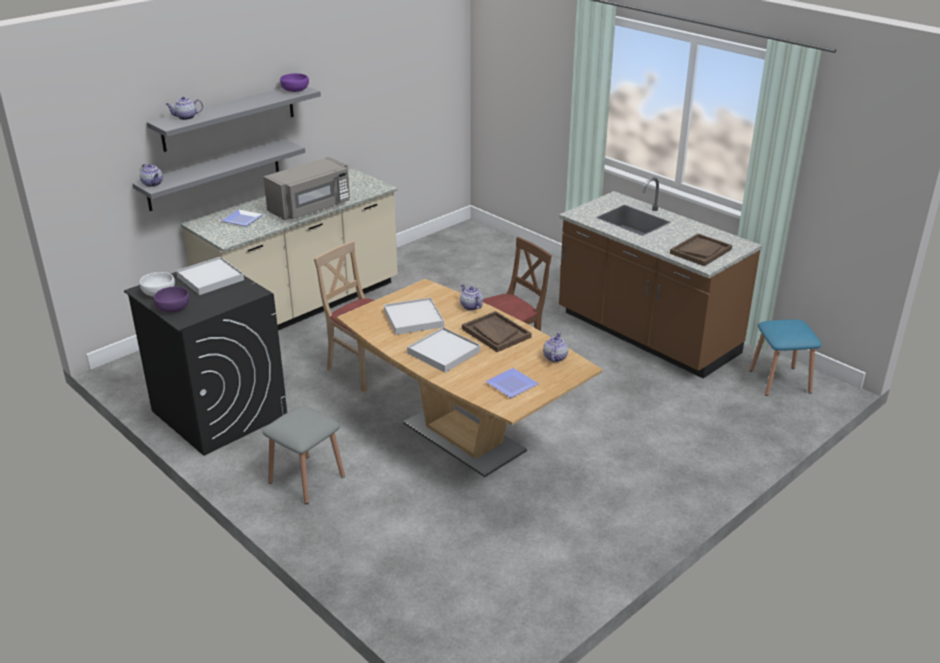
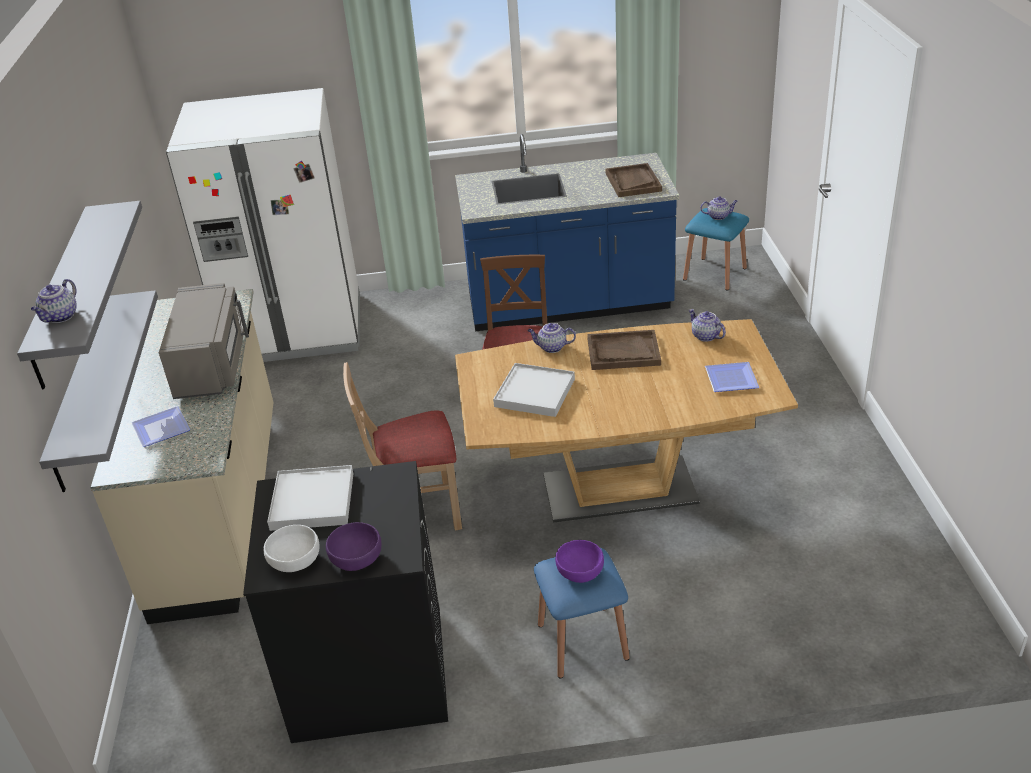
camera: 50 degrees left, 5 degrees up
(153, 184) = (76, 442): teapot -> teapot (718, 216)
(294, 90) = (105, 215): purple bowl -> purple bowl (580, 572)
(306, 479) = (582, 641): grey stool -> blue stool
(443, 352) = (626, 398): white tray -> none
(485, 253) = (295, 330): none -> white fridge
(646, 334) = (569, 304): brown counter -> blue counter

